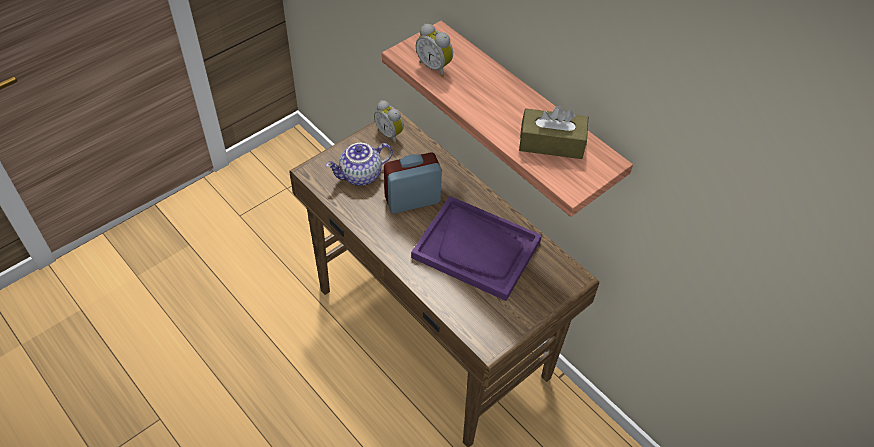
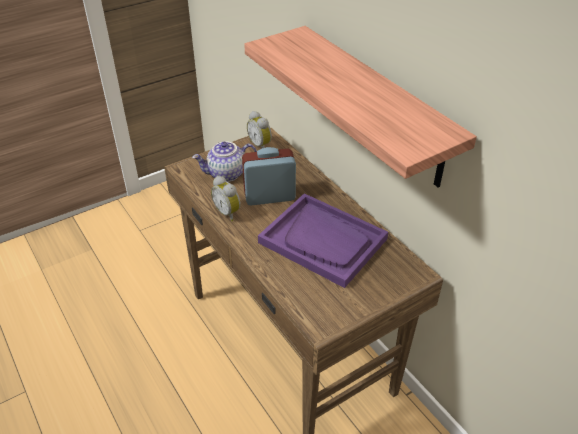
camera: 10 degrees right, 10 degrees down
(435, 66) = (291, 54): alarm clock -> alarm clock (228, 212)
(551, 143) = (393, 114): brown tissue box -> none

